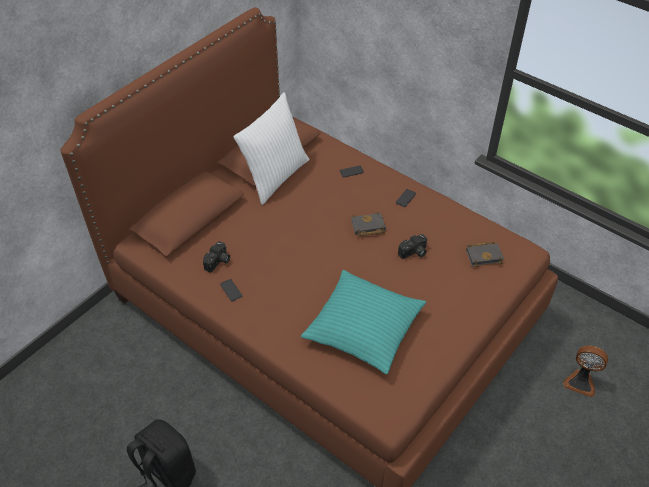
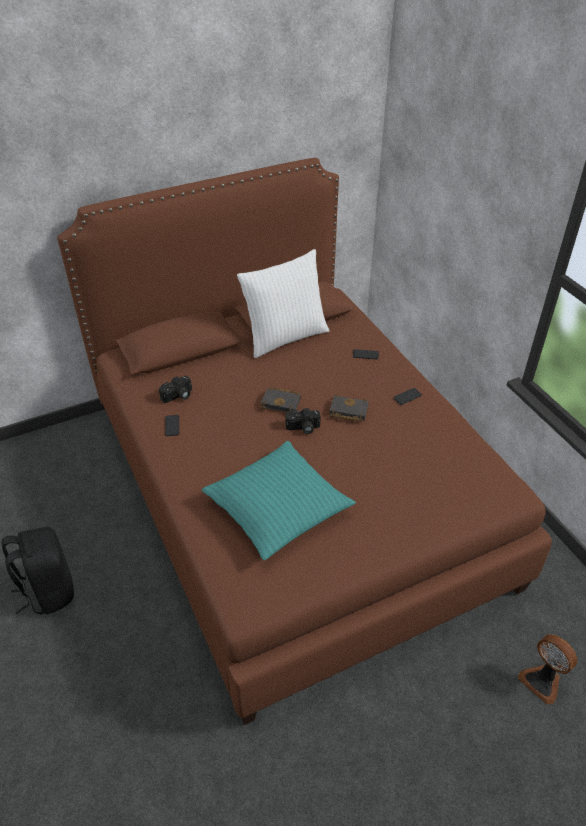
camera: 25 degrees right, 5 degrees down
(413, 253) = (381, 452): camera -> camera (303, 428)
(484, 255) = (461, 481): black book -> black book (282, 402)

